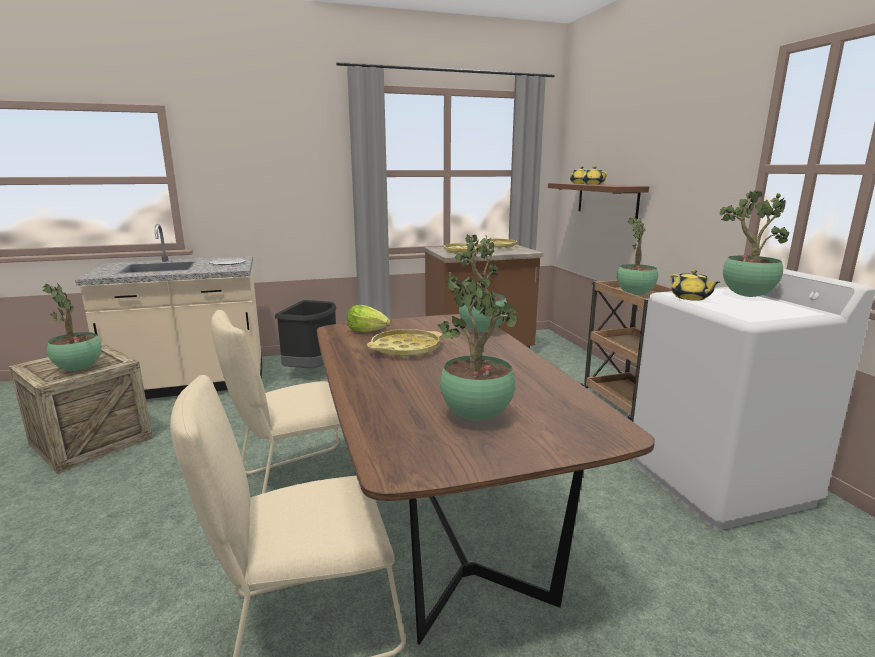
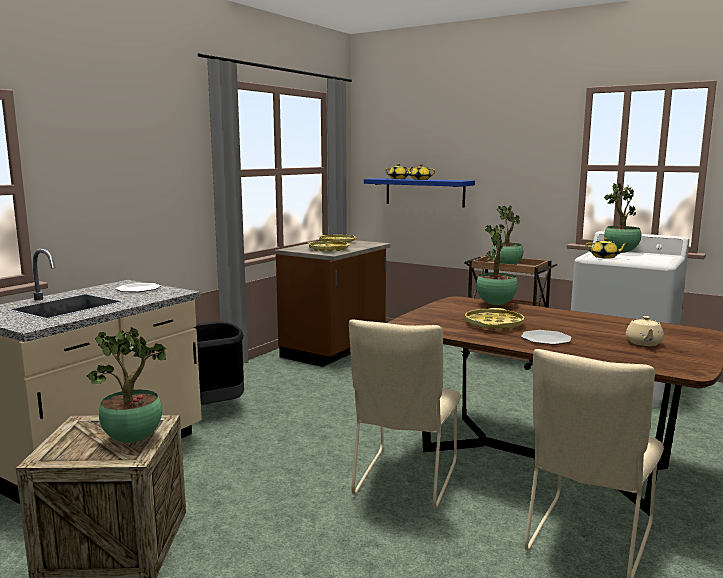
camera: 40 degrees left, 5 degrees down
(368, 331) = (430, 320): lettuce -> none
(395, 377) = (545, 339): none -> plate
(478, 417) = (643, 343): potted plant -> beige teapot
(607, 199) = (424, 192): brown shelf -> blue shelf

